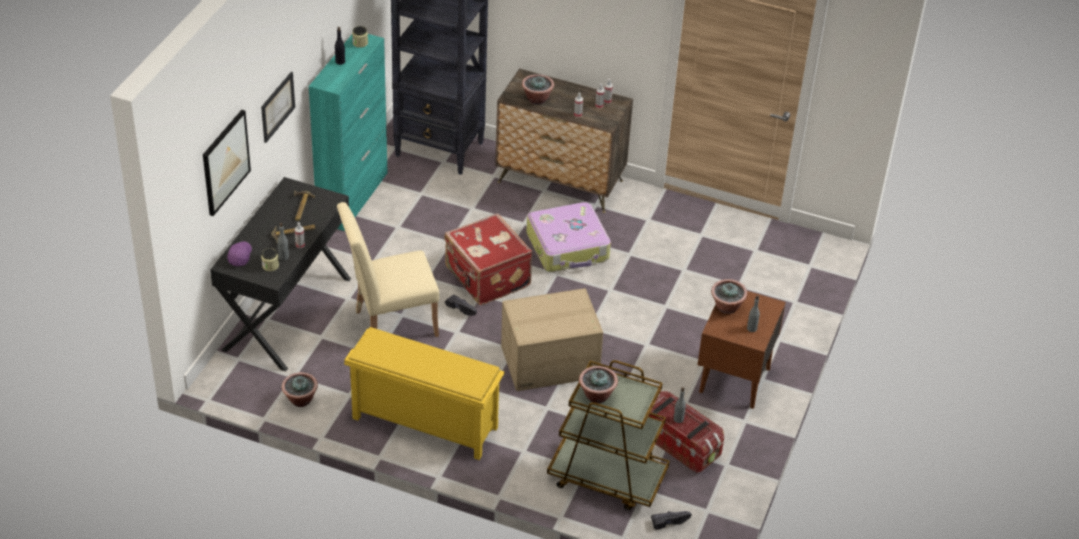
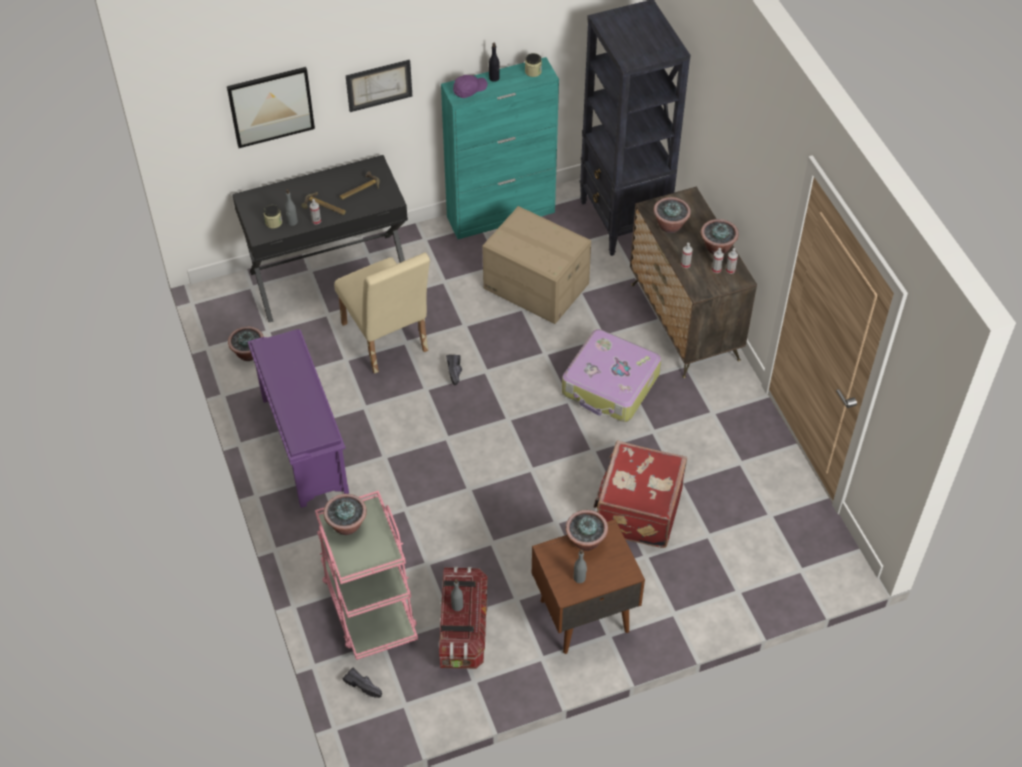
camera: 50 degrees right, 10 degrees up
(240, 257) = (264, 199): purple cap -> purple cap (469, 89)
(389, 324) = (387, 342): beige chair -> beige chair turned 150 degrees counterclockwise
(423, 423) = (303, 443): yellow shoe rack -> purple shoe rack
(486, 278) = (509, 361): red suitcase -> red suitcase (637, 510)
(549, 363) = (459, 473): cardboard box -> cardboard box (535, 286)
(582, 94) = (717, 248): none -> potted plant
(606, 477) = (369, 606): brown cart -> pink cart

